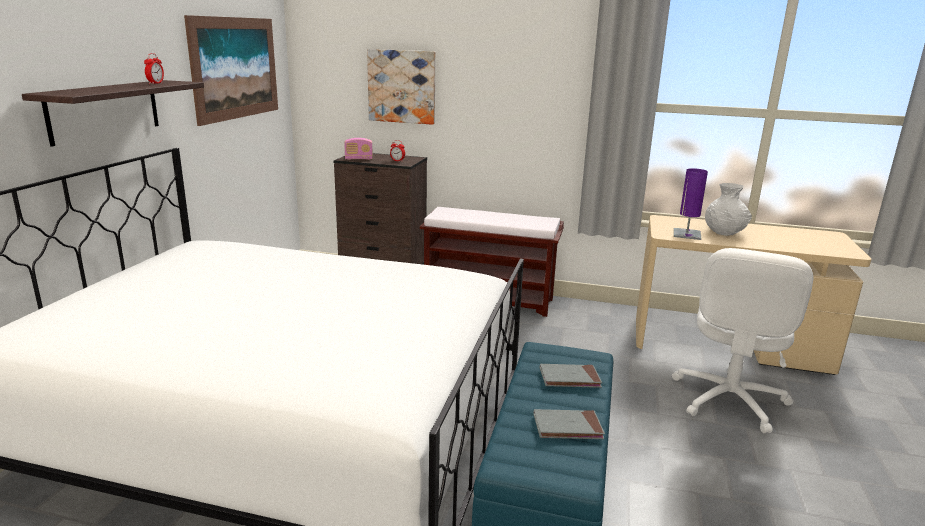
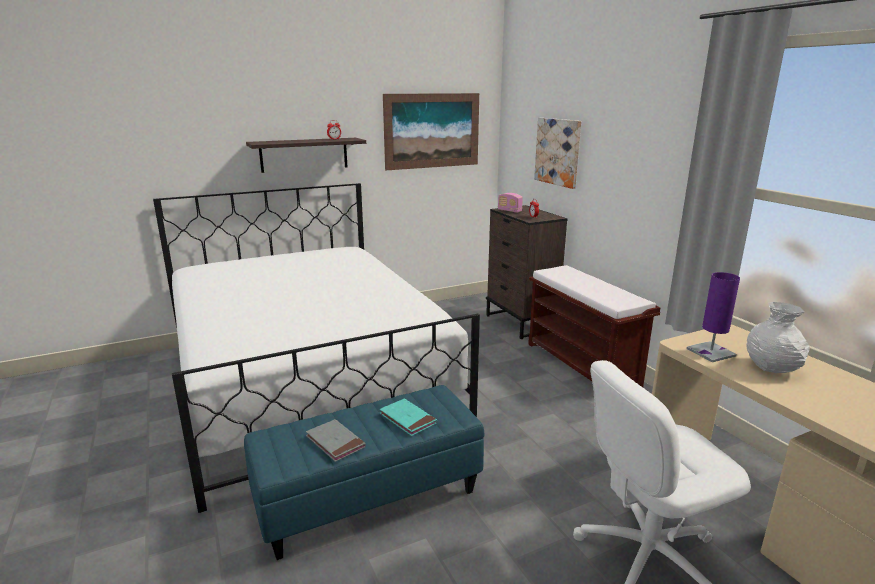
camera: 50 degrees right, 0 degrees up
(569, 378) = (407, 419): grey book -> turquoise book

